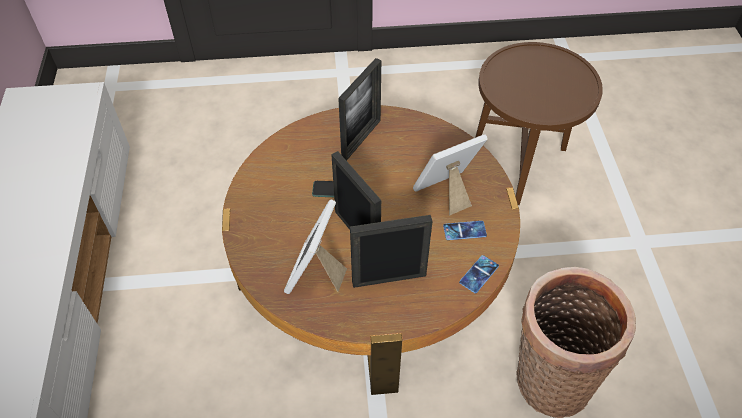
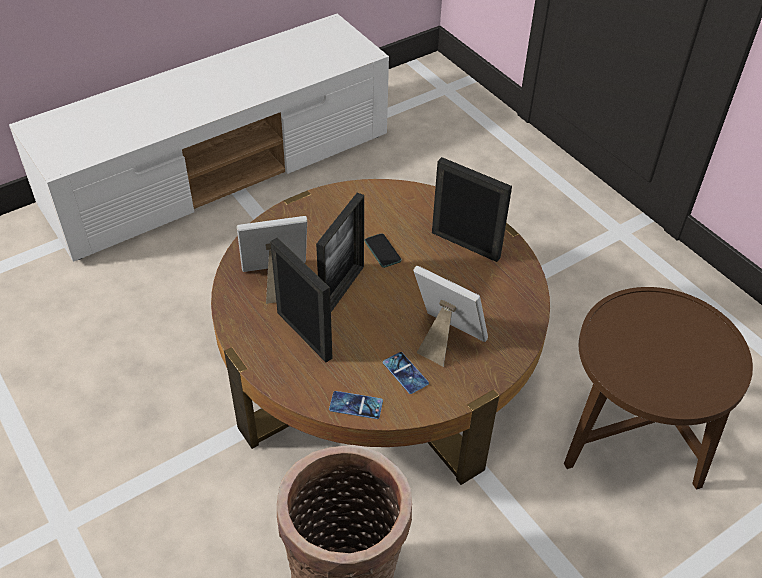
camera: 60 degrees right, 5 degrees down
(361, 138) = (465, 245): picture frame -> picture frame turned 150 degrees counterclockwise

